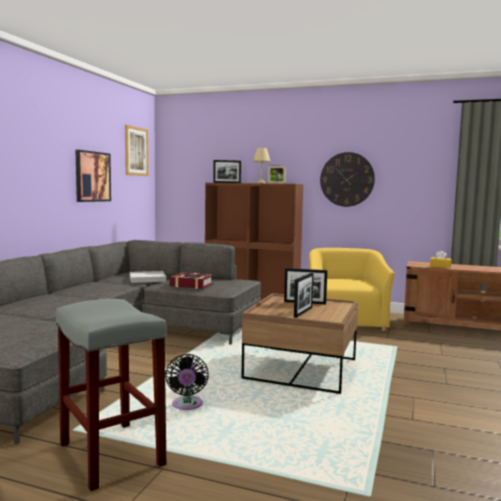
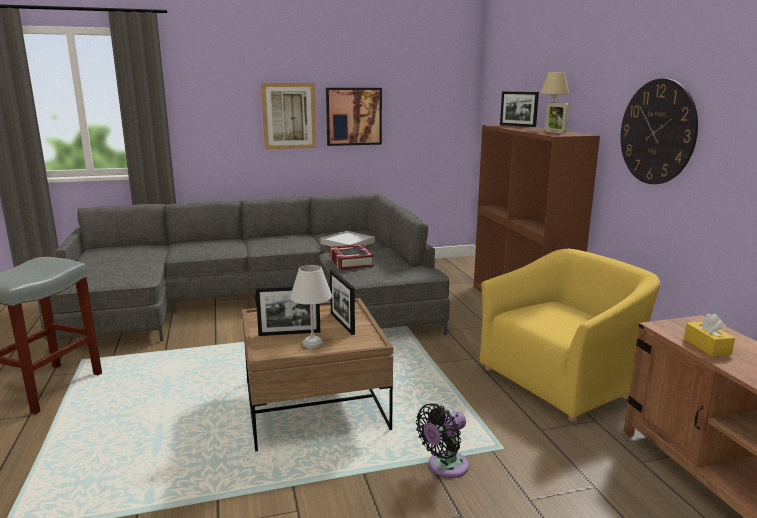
camera: 55 degrees right, 10 degrees up
(136, 151) = (439, 80): picture -> picture (289, 116)
(187, 406) = (157, 382): black fan -> black fan (445, 467)
(327, 311) = (311, 343): none -> white table lamp

